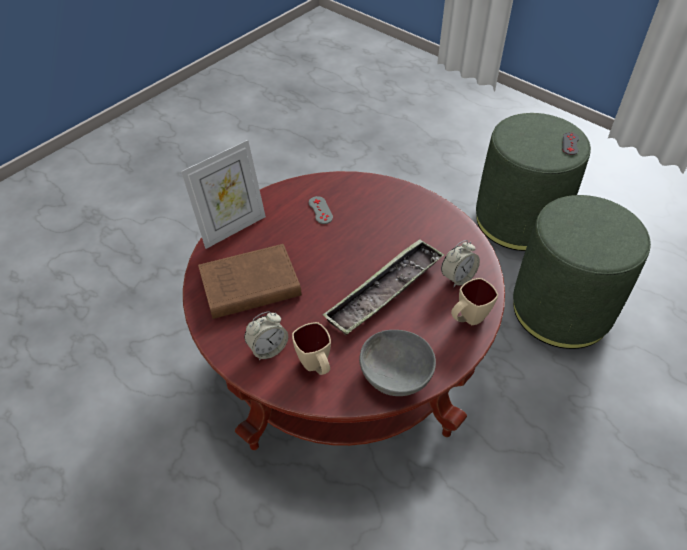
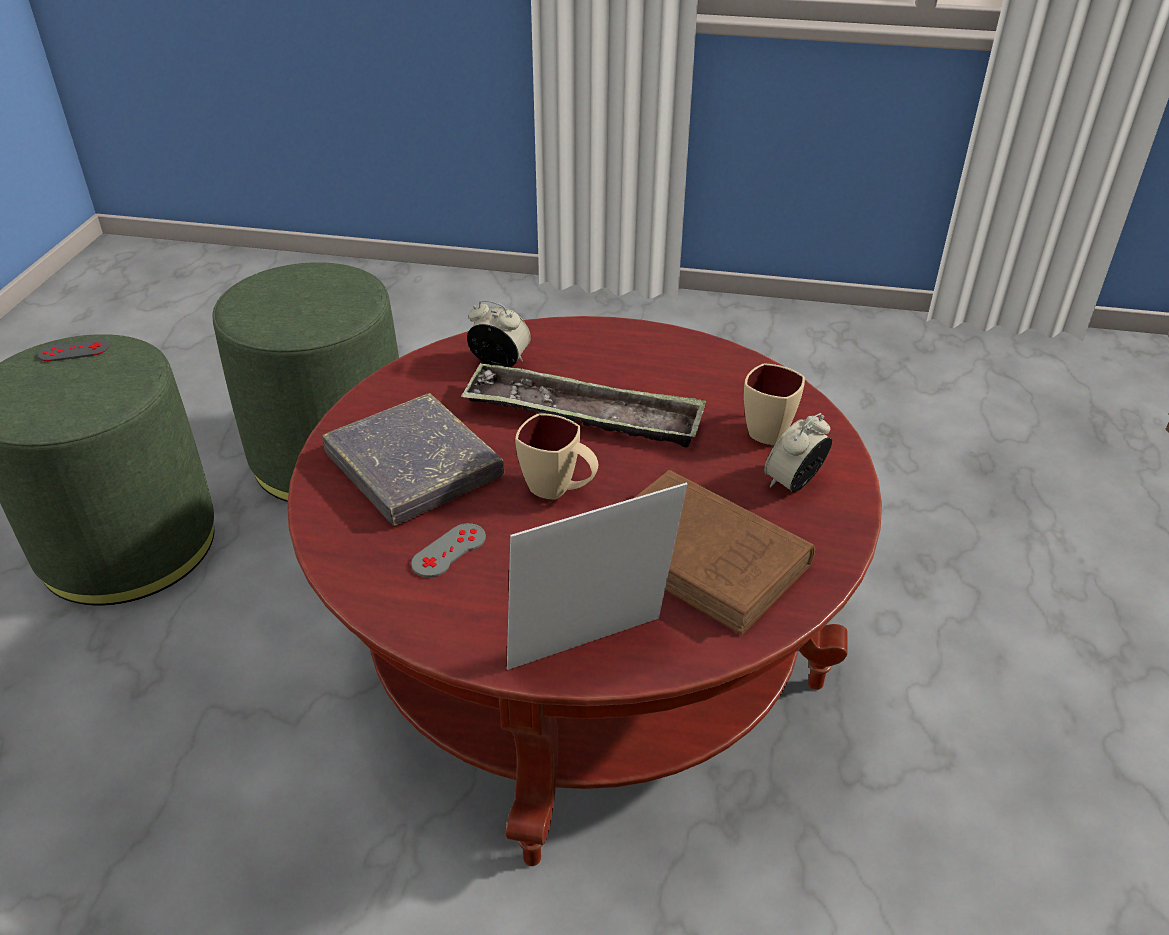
camera: 120 degrees left, 10 degrees down
(232, 228) = (591, 654): picture frame -> picture frame turned 45 degrees counterclockwise
(268, 349) = (793, 483): alarm clock -> alarm clock turned 75 degrees counterclockwise
(385, 217) = (413, 466): none -> grey book
(396, 374) = (709, 365): grey bowl -> none
(467, 319) = (570, 338): beige mug -> beige mug (559, 491)

